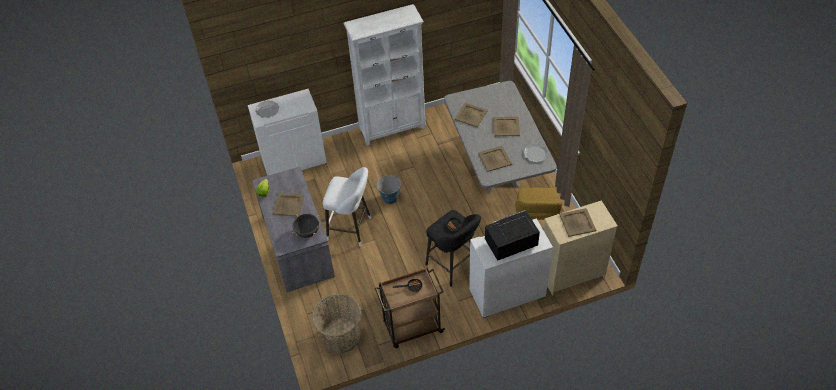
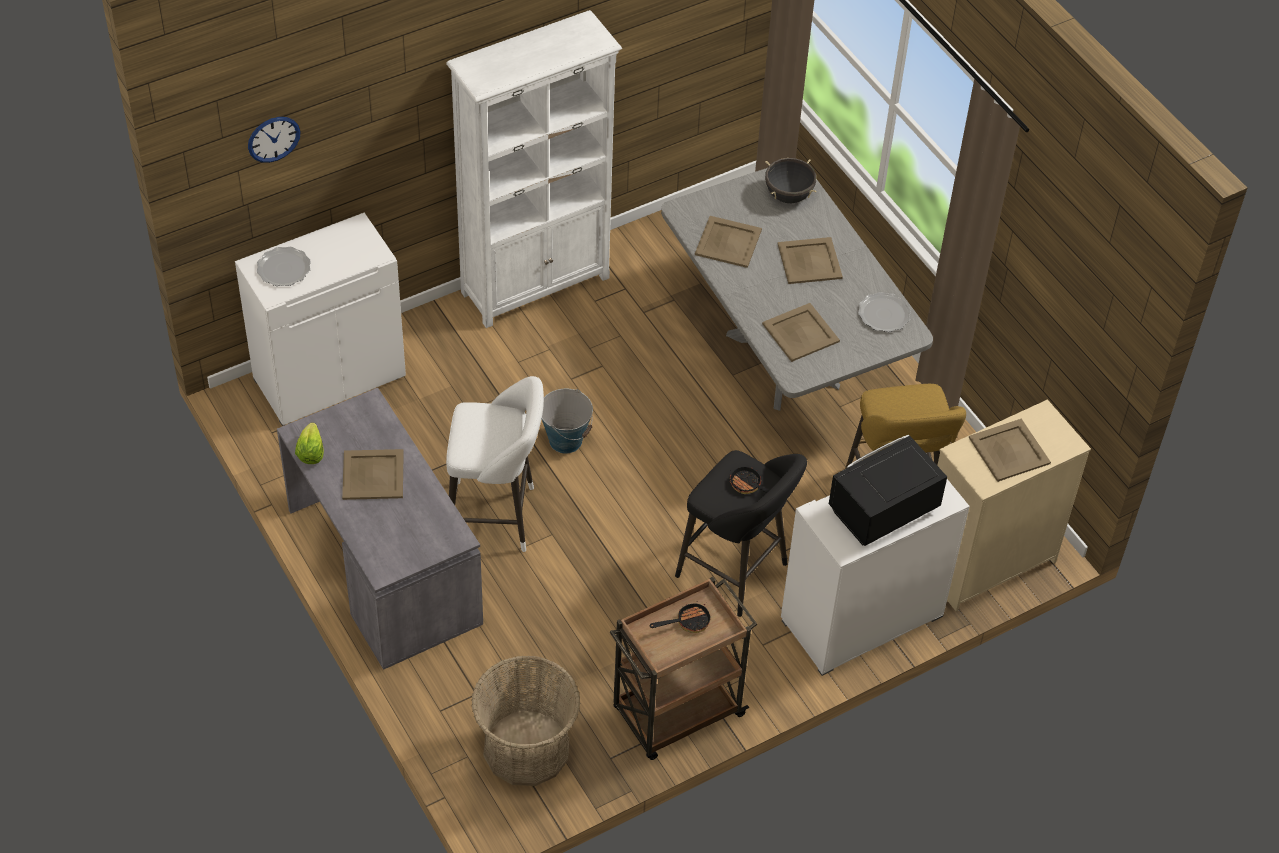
camera: 15 degrees left, 0 degrees up
(262, 51) = (273, 139): none -> wall clock
(307, 232) = (431, 531): black cooking pot -> black cooking pot (788, 196)

